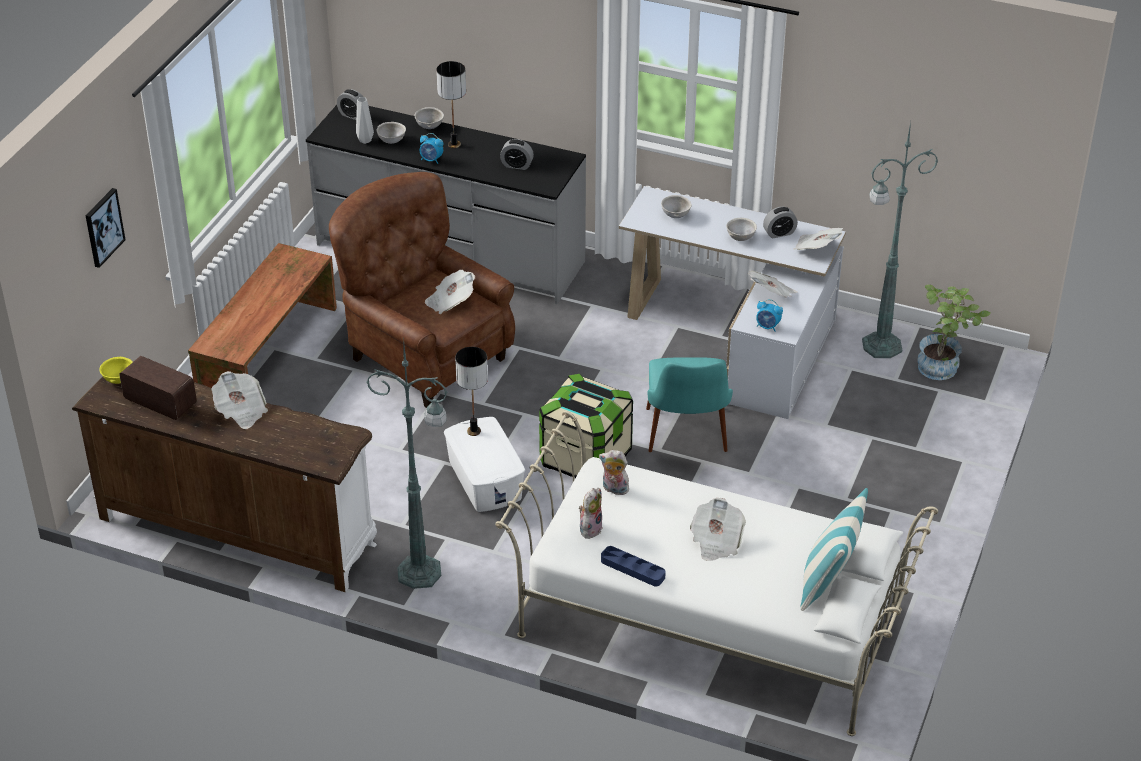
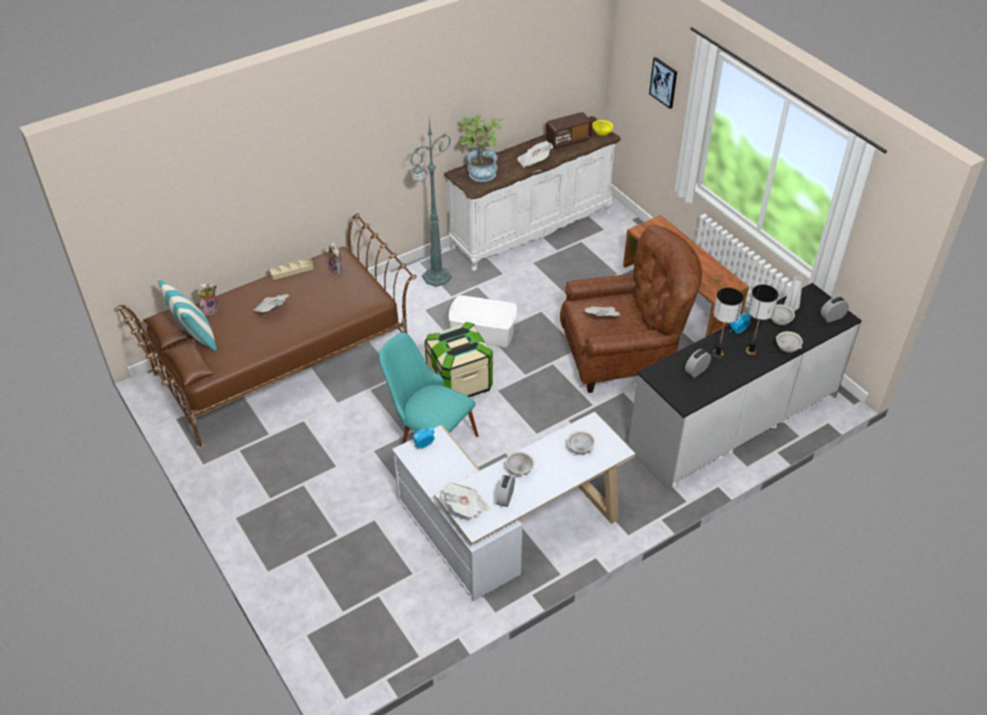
camera: 125 degrees right, 5 degrees up
(474, 431) = (502, 314): table lamp -> table lamp (717, 354)
(614, 489) = (355, 293): plush toy -> plush toy (210, 309)
(632, 569) = (292, 270): blue tray -> beige tray
(710, 622) = (283, 364): white bed -> brown bed
(772, 295) = (454, 469): newspaper -> none
(879, 346) = (421, 611): green floor lamp -> none
(943, 366) = (363, 636): potted plant -> potted plant (480, 176)

